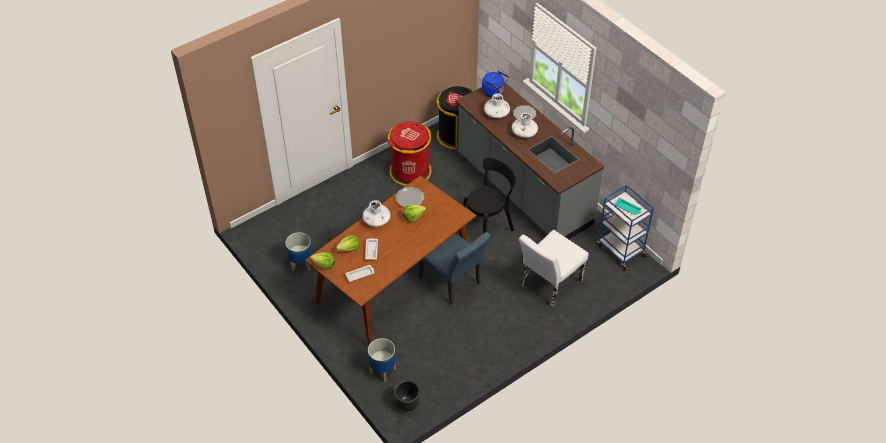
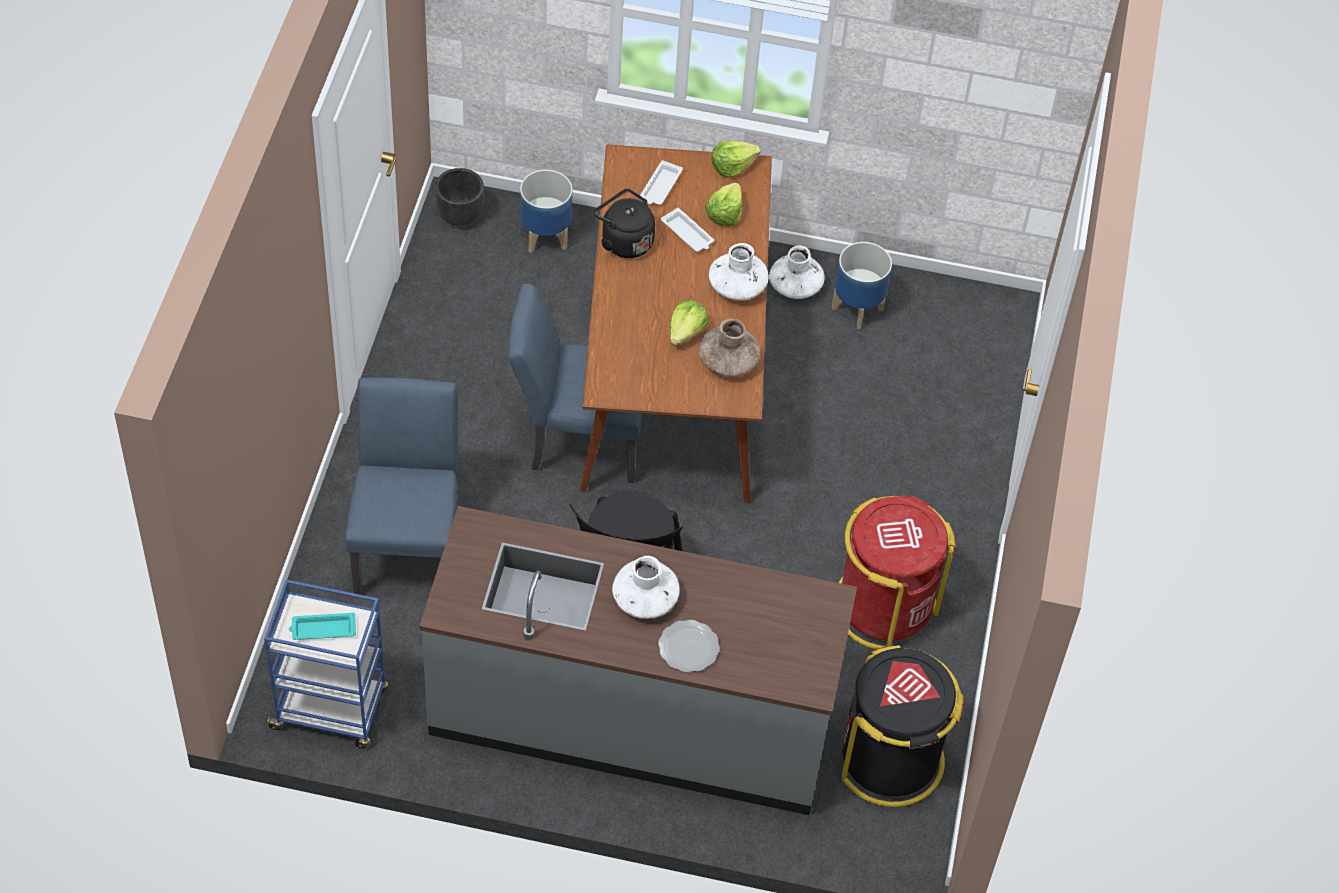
camera: 135 degrees right, 5 degrees up
(398, 262) = (624, 241): none -> black kettle
(410, 198) = (728, 361): plate -> brown vase
(494, 92) = (803, 663): blue kettle -> none
(496, 113) = (743, 609): white vase -> white vase (795, 286)
(548, 285) = (408, 544): white chair -> blue chair

